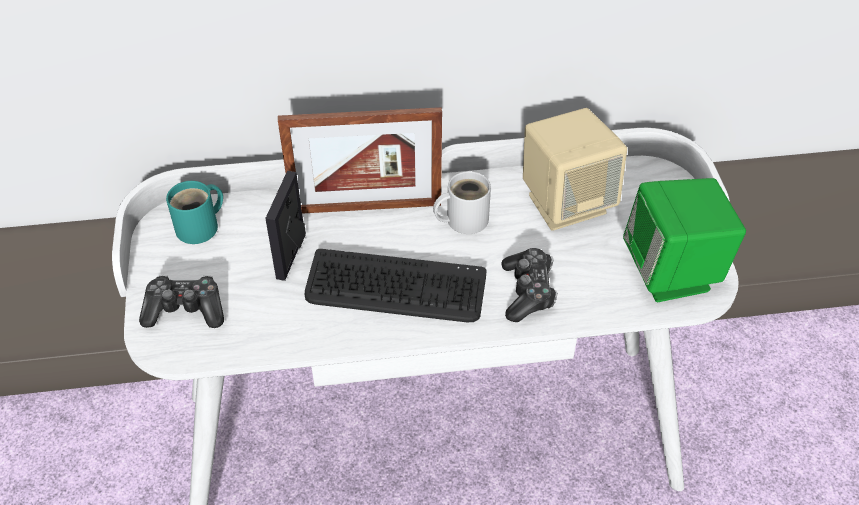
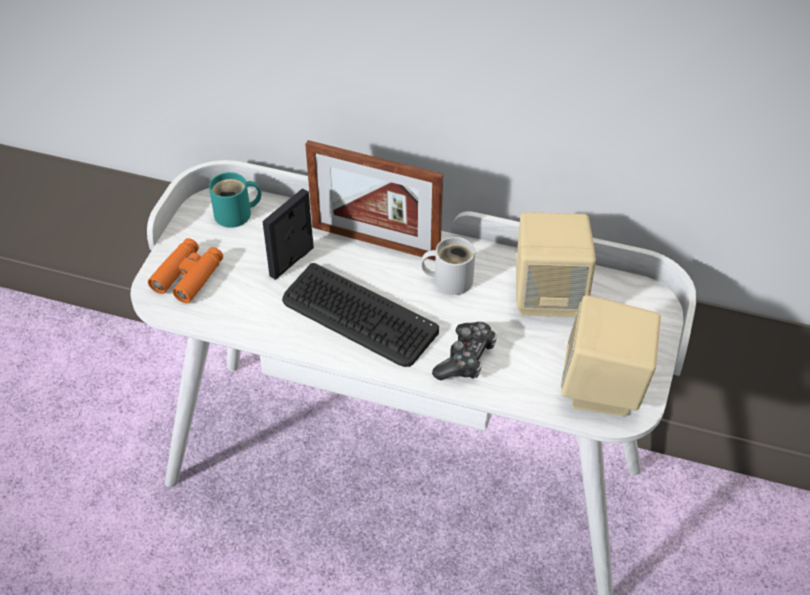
camera: 25 degrees right, 0 degrees up
(185, 310) = (188, 276): game controller -> orange binoculars
(672, 273) = (603, 388): green speaker -> beige speaker

